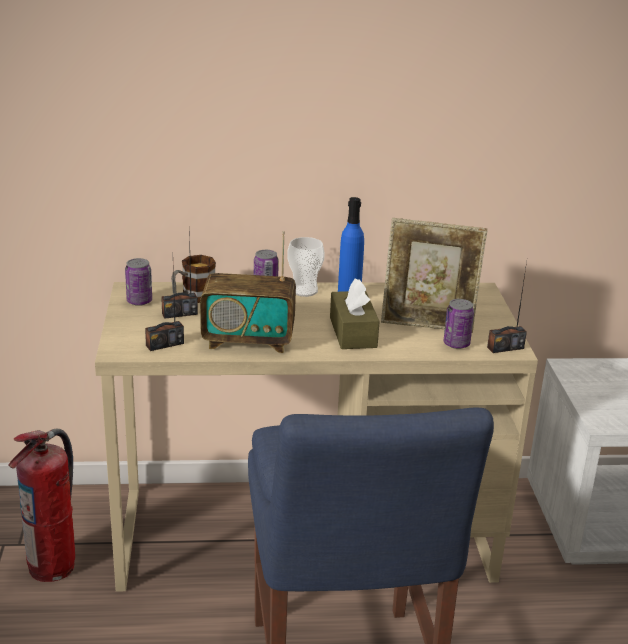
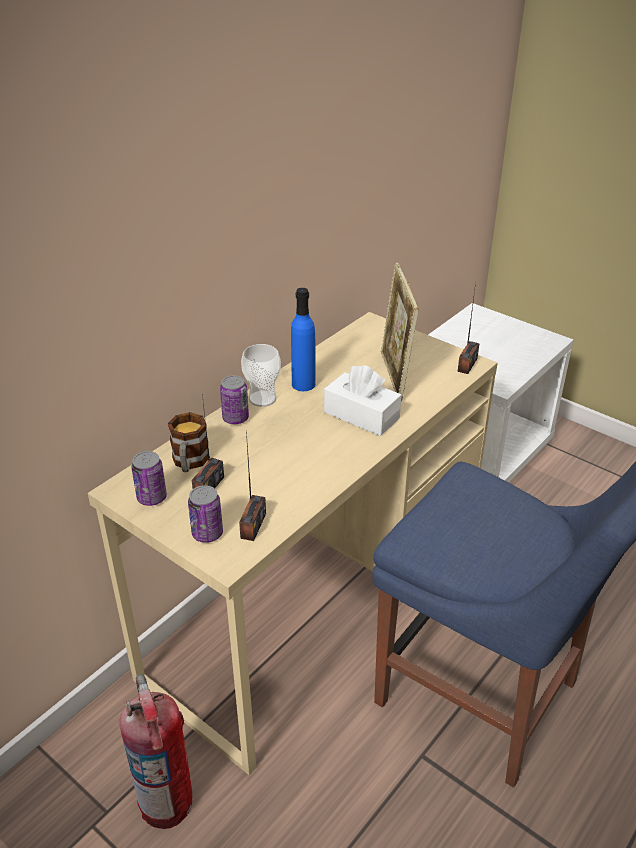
camera: 45 degrees left, 10 degrees up
(248, 341) = (307, 475): radio -> none
(353, 332) = (361, 415): brown tissue box -> white tissue box
(427, 325) = (395, 376): picture frame -> picture frame turned 120 degrees clockwise
(456, 344) = (437, 381): can -> can (207, 533)

